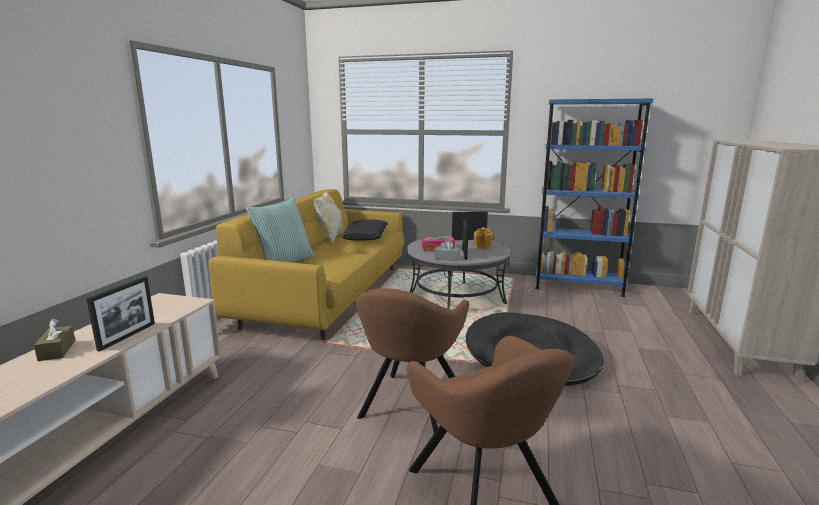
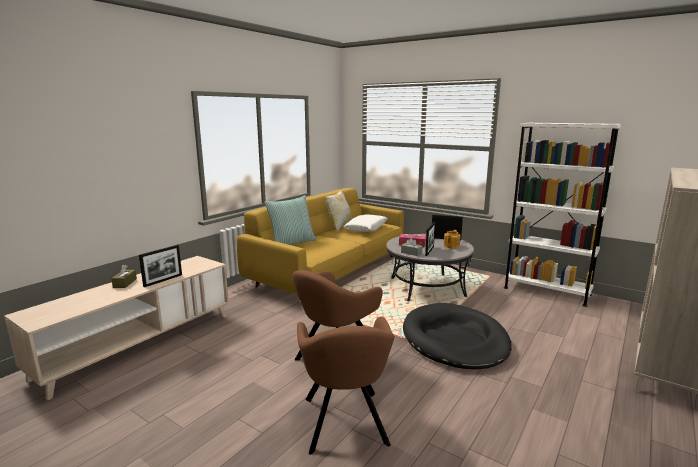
camera: 20 degrees right, 0 degrees up
(366, 236) = (366, 228): black pillow -> white pillow
(578, 286) = (546, 291): blue bookcase -> white bookcase

